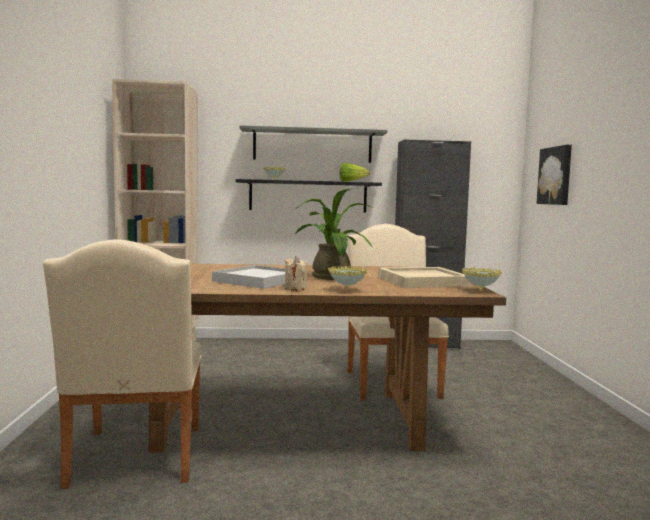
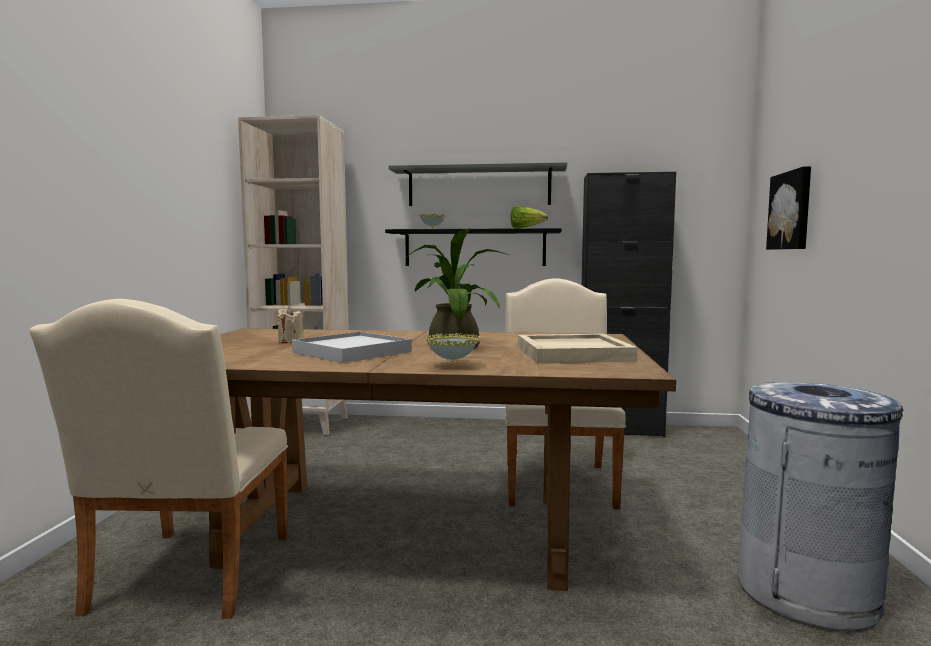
camera: 10 degrees right, 0 degrees up
(295, 288) = (385, 363): beige candle -> beige candle (290, 341)
(480, 290) = (644, 368): bowl -> none
(580, 442) = (807, 592): none -> grey trash can

